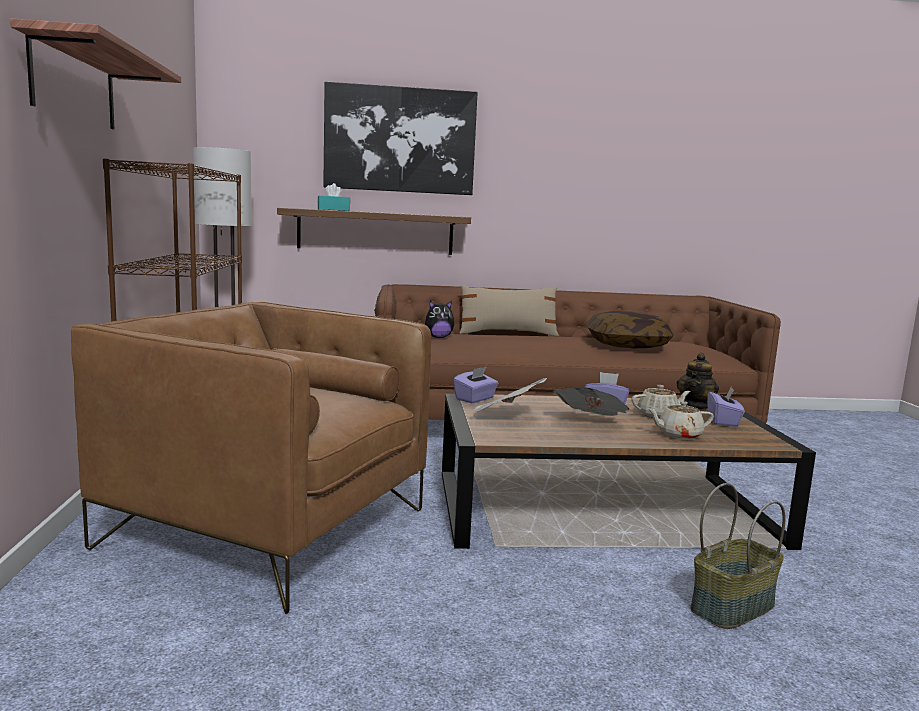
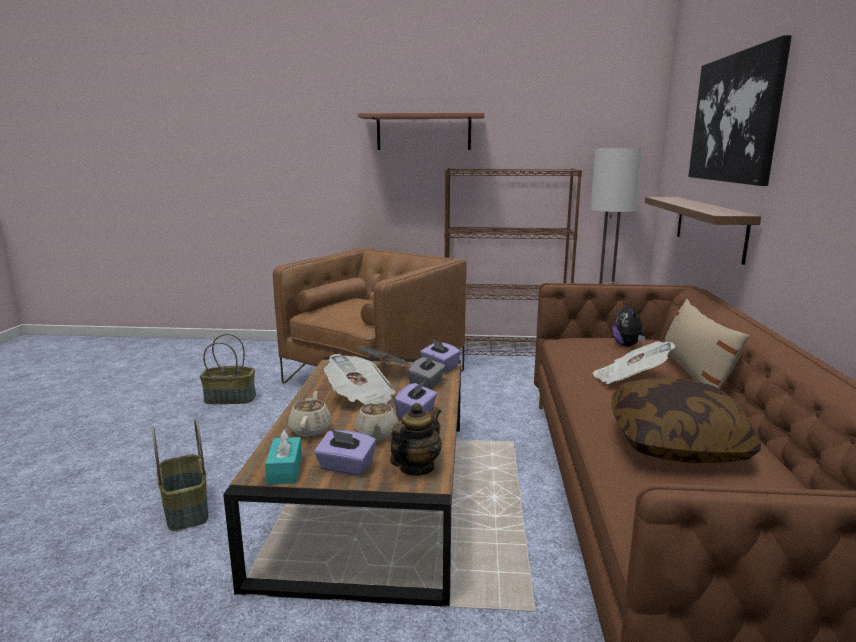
camera: 100 degrees right, 5 degrees up
(333, 210) = (675, 200): turquoise tissue box -> turquoise tissue box (285, 470)
(372, 664) = (231, 398): none -> basket
(526, 344) = (629, 380): none -> newspaper
(530, 403) = (427, 384): none -> grey tissue box
(695, 406) = (416, 468): teapot -> teapot turned 90 degrees clockwise

